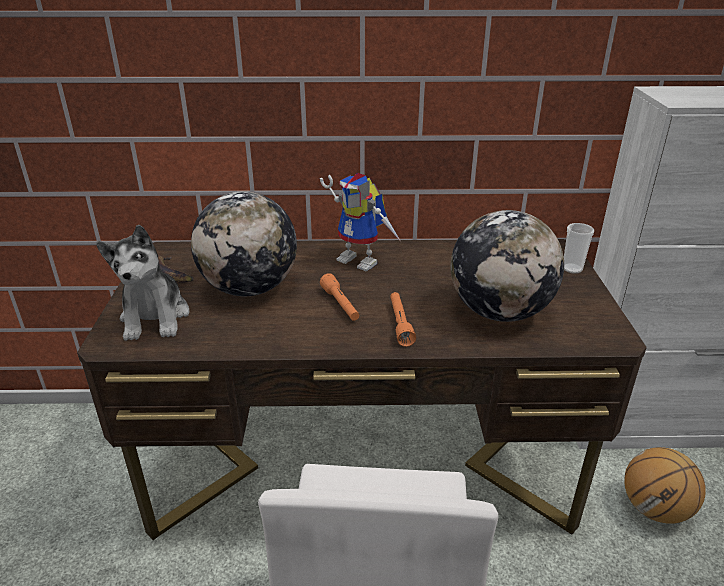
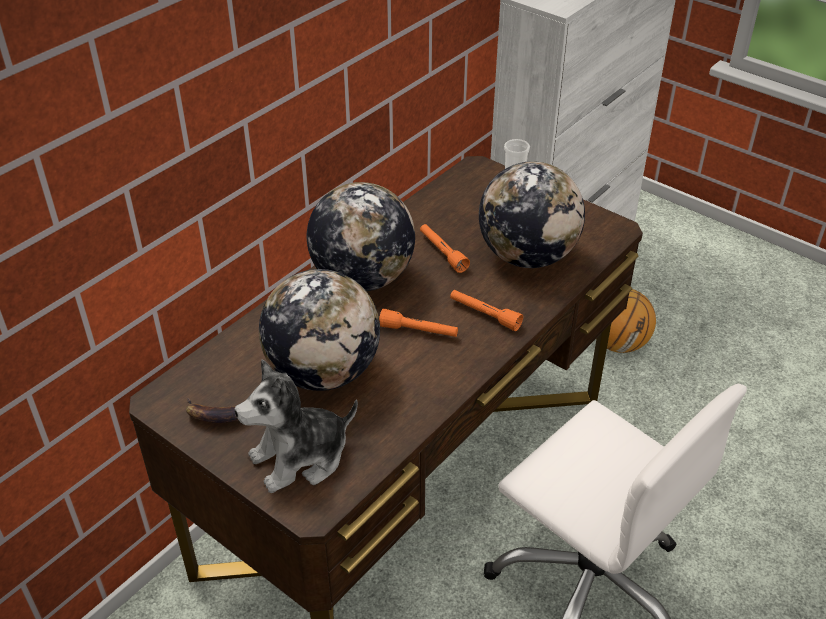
camera: 50 degrees left, 10 degrees up
(155, 317) = (300, 458): plush toy -> plush toy turned 120 degrees clockwise
(363, 260) = (362, 278): toy robot -> globe
(440, 276) = (442, 253): none -> orange flashlight

